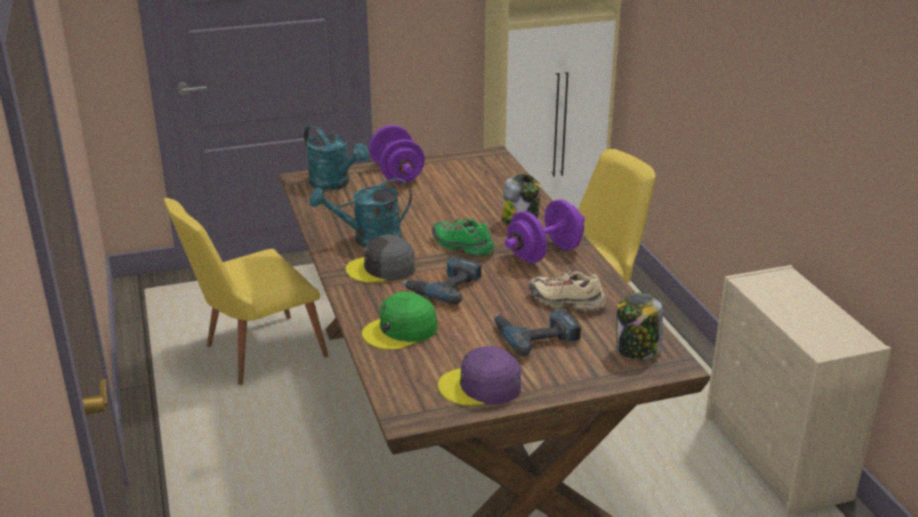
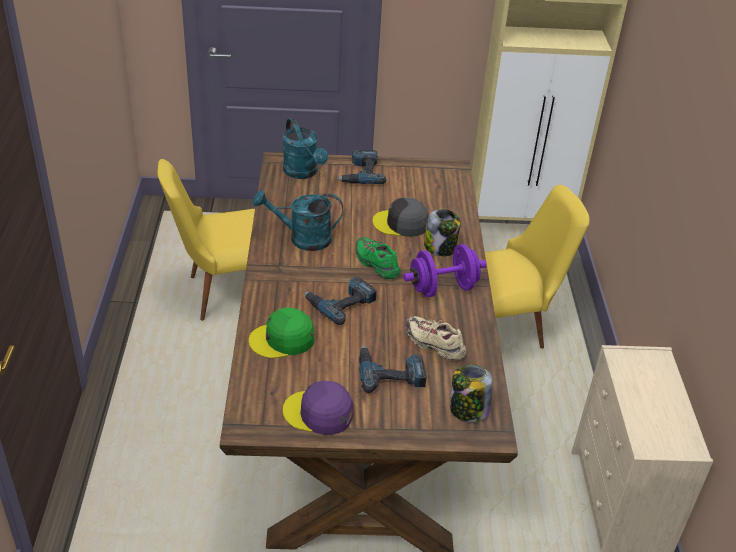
camera: 15 degrees right, 10 degrees up
(382, 268) = (298, 272): grey cap -> grey cap (401, 223)
(397, 174) = (360, 173): purple dumbbell -> power drill

